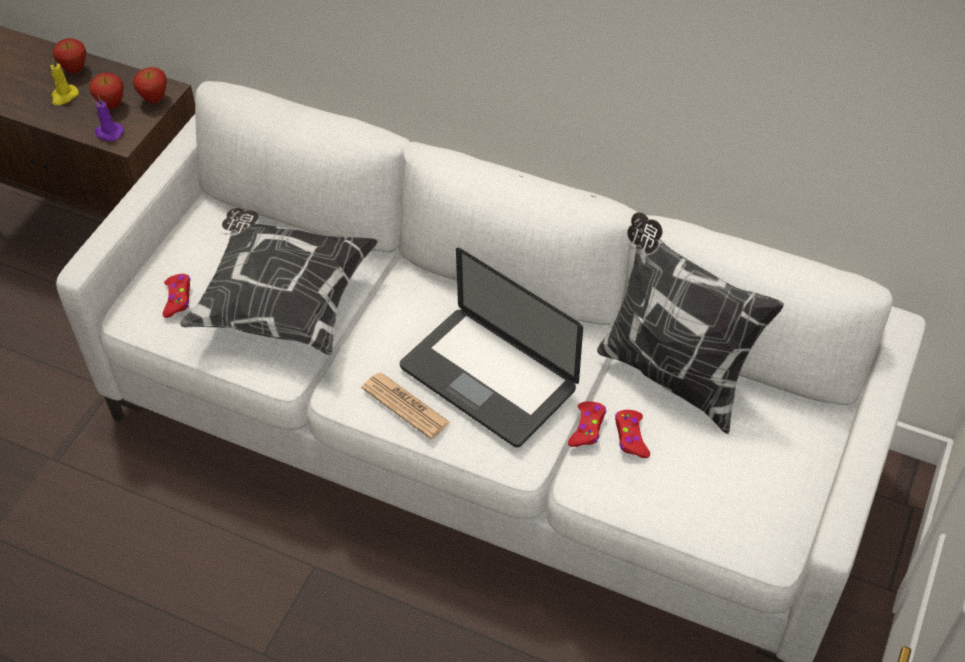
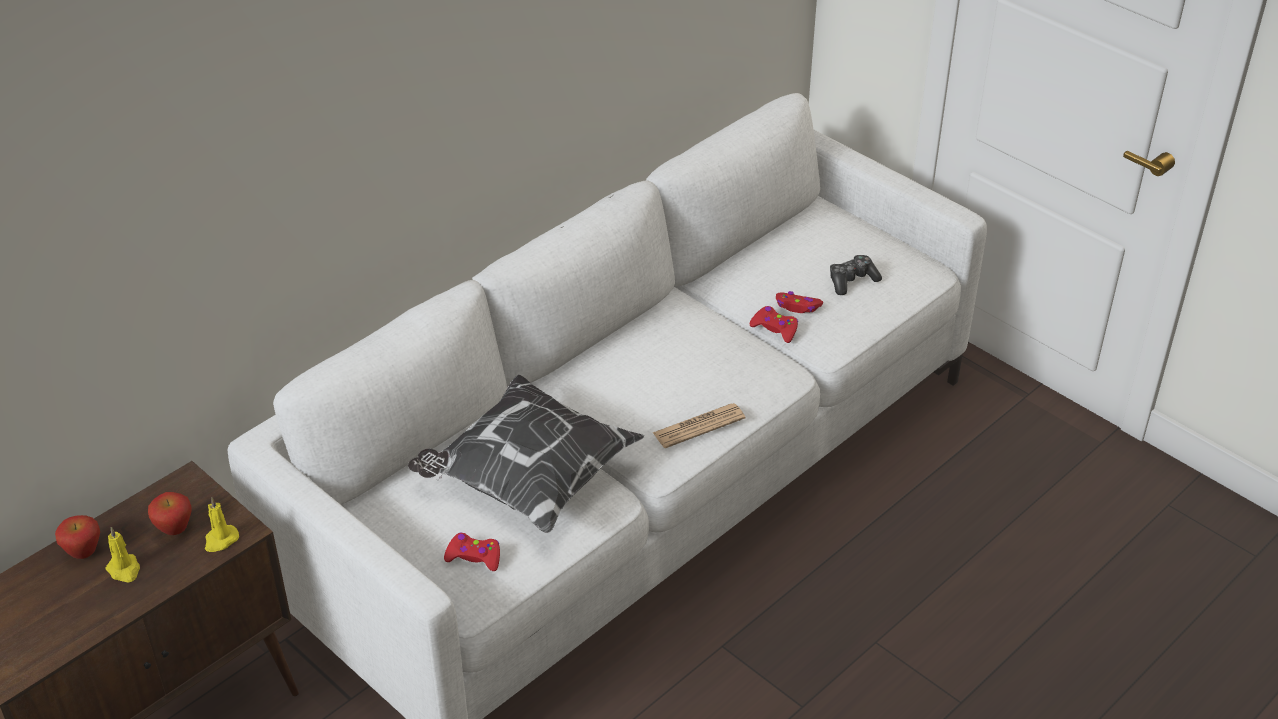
camera: 70 degrees left, 10 degrees down
(108, 133) = (220, 540): purple candle -> yellow candle
(154, 99) = (194, 493): apple -> none
(488, 378) = (696, 368): laptop -> none
(672, 373) = (744, 267): pillow -> none
(703, 475) = (852, 281): none -> game controller

